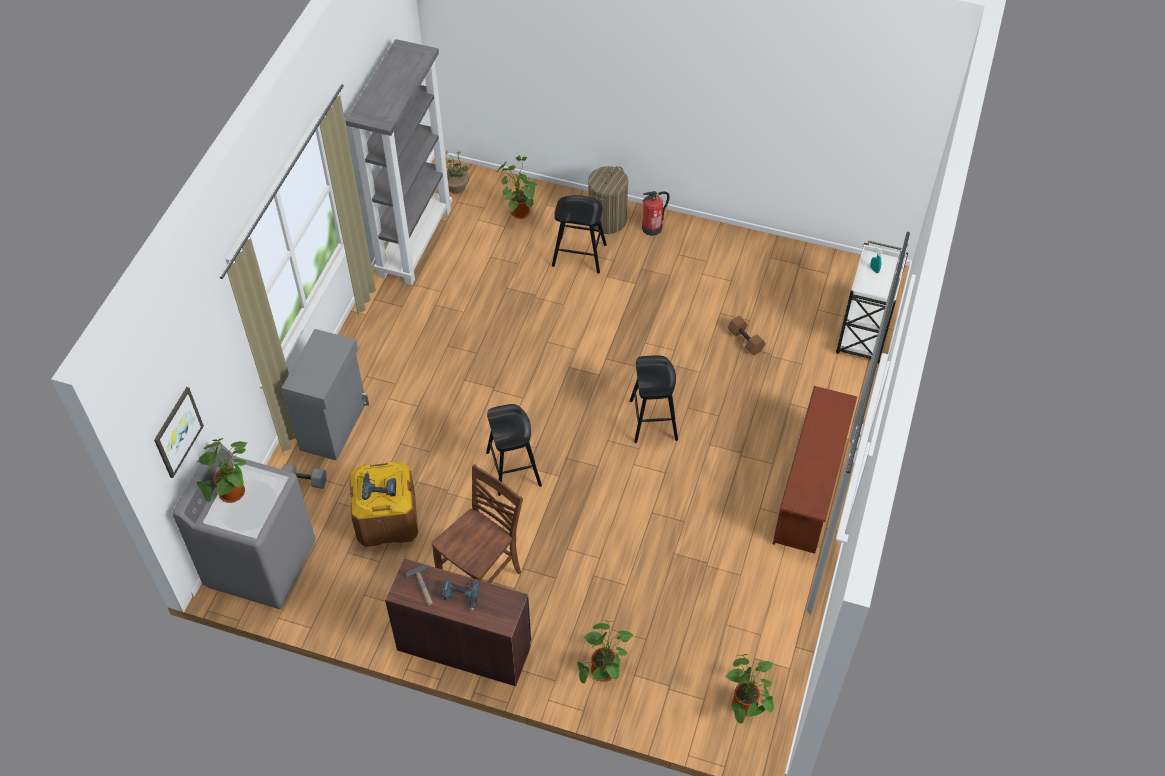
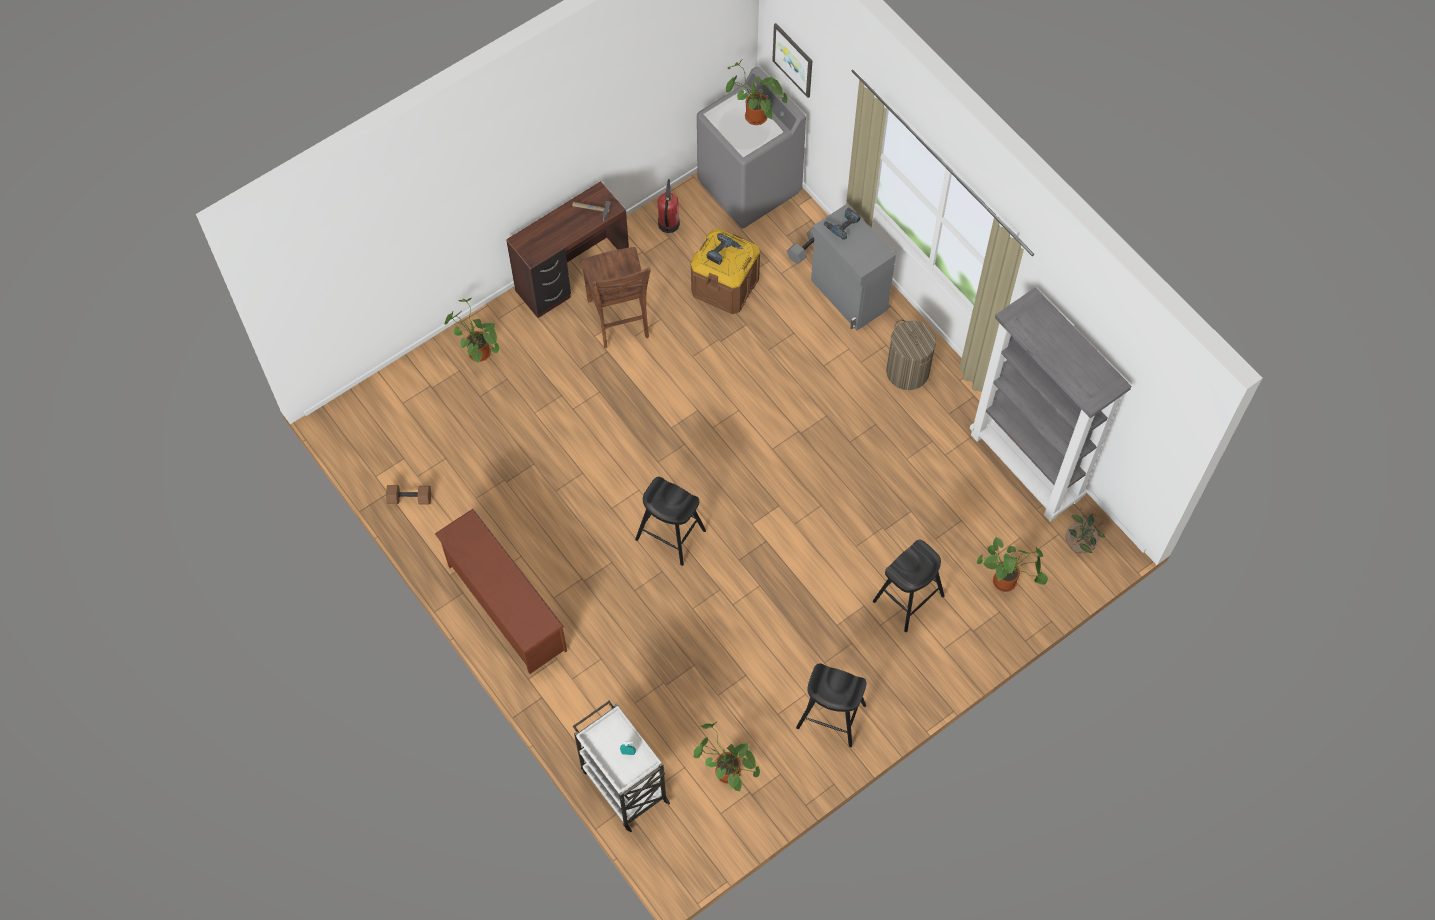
camera: 125 degrees right, 10 degrees up
(460, 596) = (564, 226): power drill -> power drill (841, 224)
(513, 468) = (704, 399): black stool -> black stool (831, 716)
(607, 220) = (937, 654): laundry basket -> laundry basket (907, 371)
(652, 228) = (898, 690): fire extinguisher -> fire extinguisher (668, 224)
(746, 340) = (697, 674): brown dumbbell -> brown dumbbell (409, 499)
(746, 708) = (373, 425): potted plant -> potted plant (724, 772)

